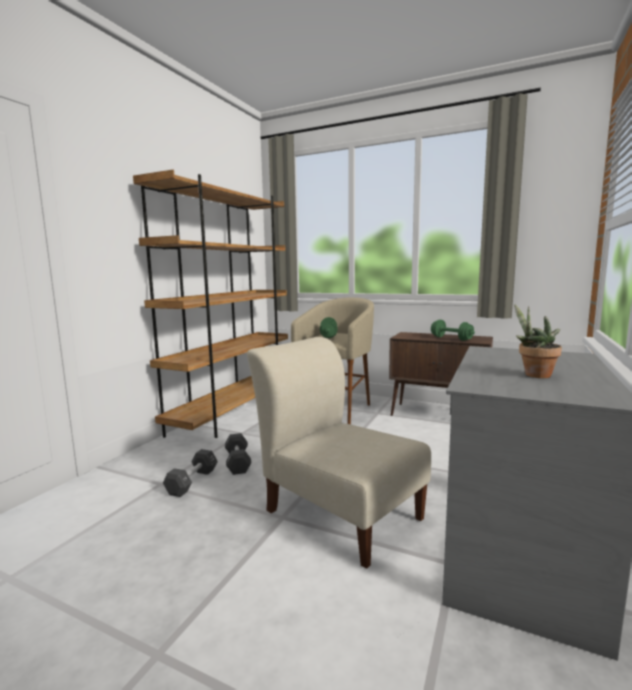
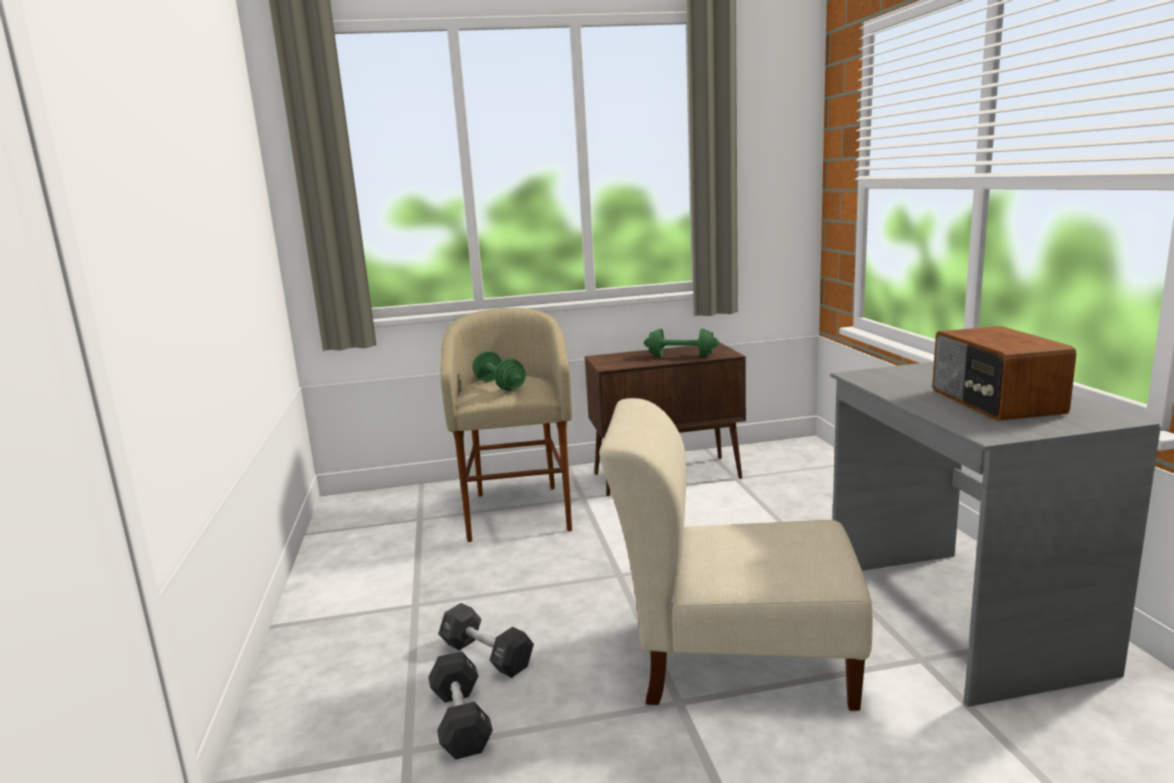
camera: 35 degrees left, 5 degrees up
(233, 413) = (340, 577): brown bookcase -> none
(533, 374) = (994, 402): potted plant -> radio

